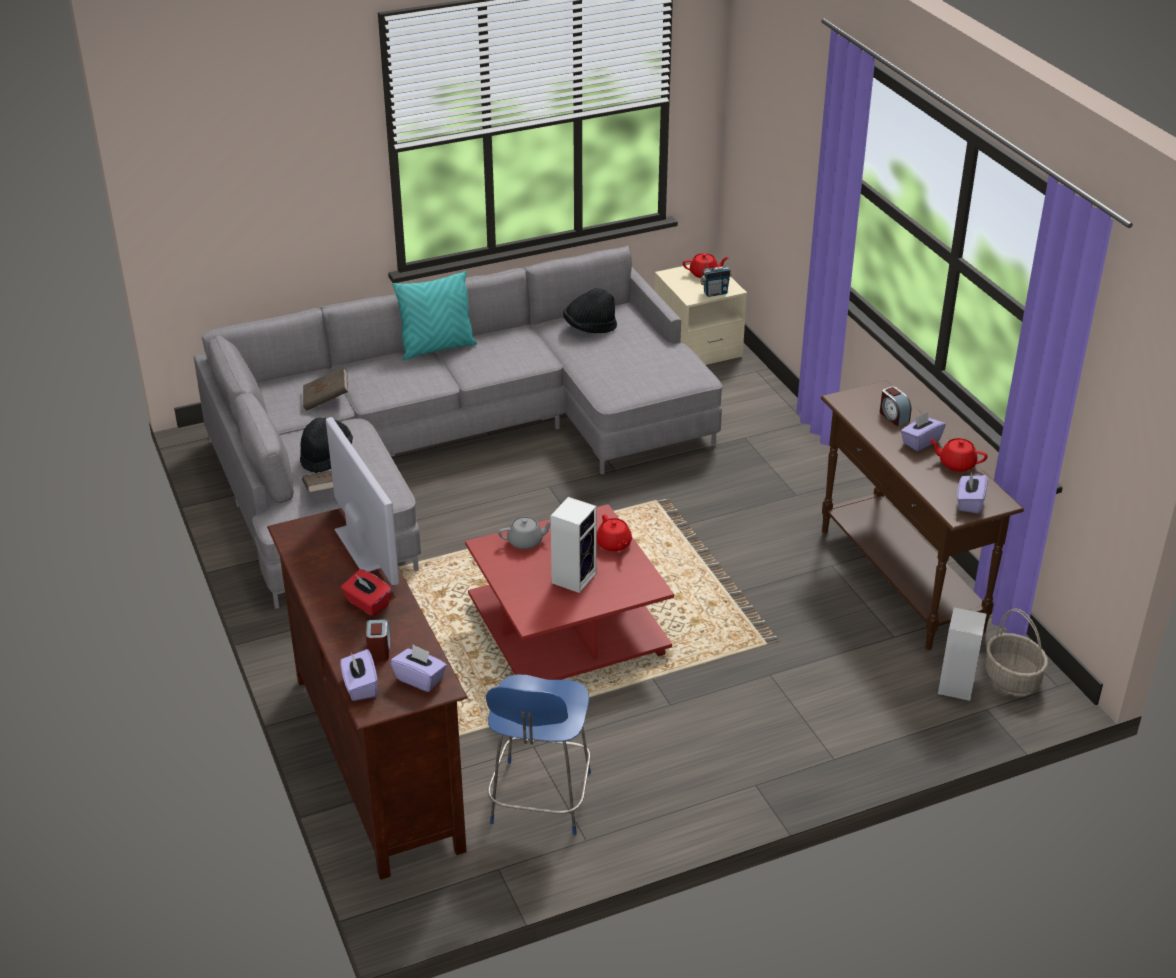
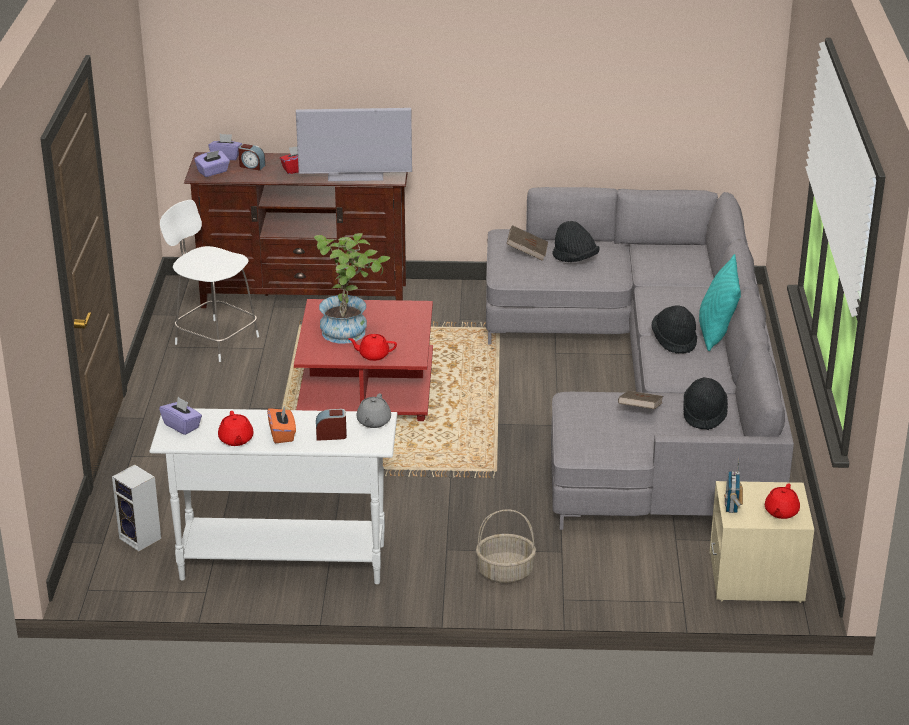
camera: 115 degrees right, 5 degrees down
(326, 399) = (660, 272): brown book -> brown book (639, 410)
(468, 365) = (674, 341): none -> black hat
(526, 542) = (409, 322): grey teapot -> grey teapot (373, 422)
(540, 801) = (214, 339): blue stool -> white stool
(574, 577) = (350, 330): speaker -> potted plant
(900, 580) = (282, 561): brown console table -> white console table
(920, 442) = (282, 434): purple tissue box -> orange tissue box
(956, 464) = (236, 440): red teapot -> red teapot turned 120 degrees clockwise
(1013, 678) = (118, 570): basket -> basket (504, 572)

